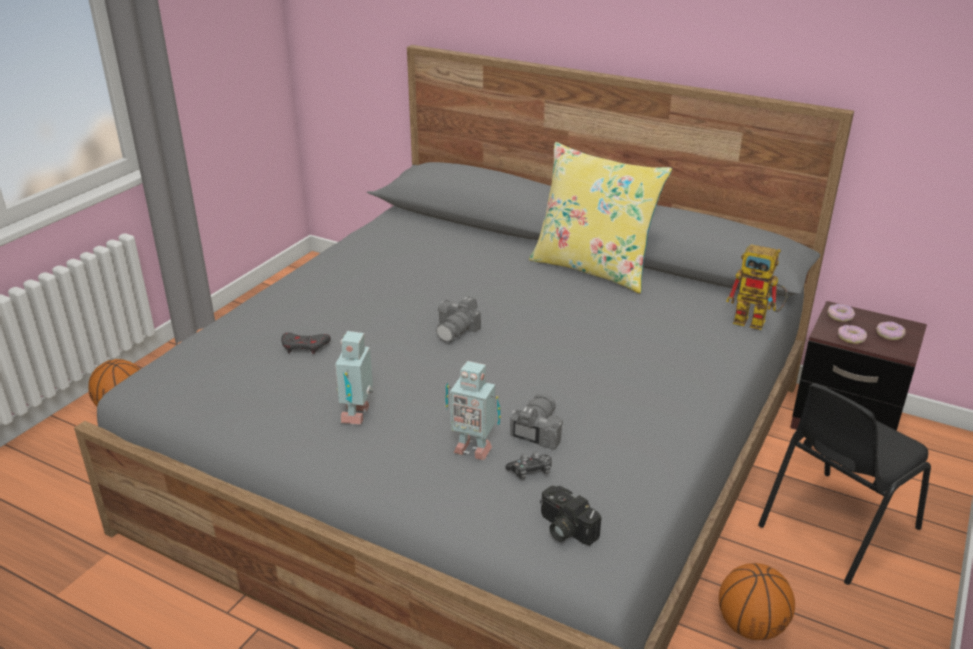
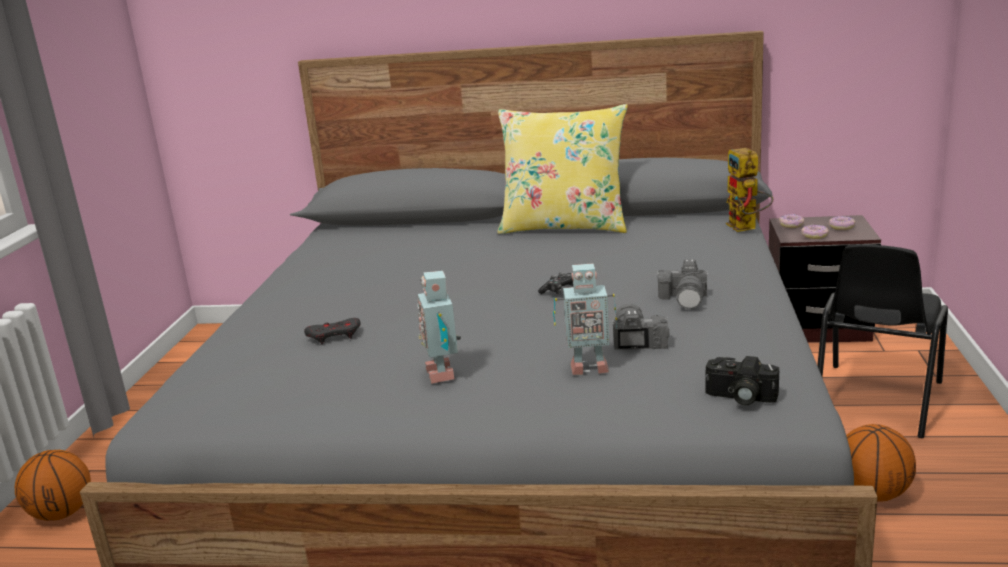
camera: 20 degrees left, 10 degrees down
(457, 330) = (481, 291): camera -> camera (685, 298)
(531, 471) = (662, 368): game controller -> game controller (560, 290)
(757, 322) = (747, 228): toy robot -> toy robot turned 75 degrees clockwise

